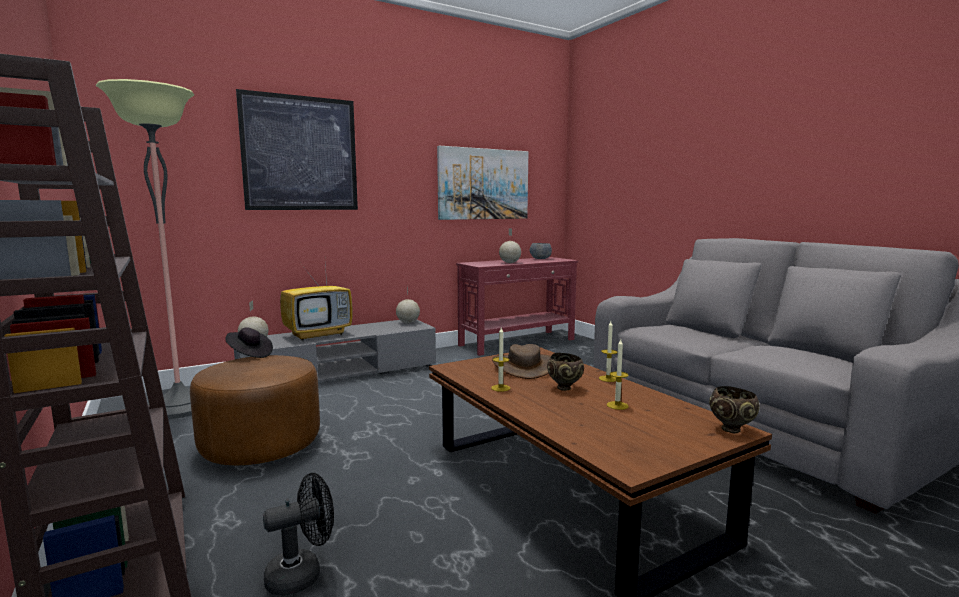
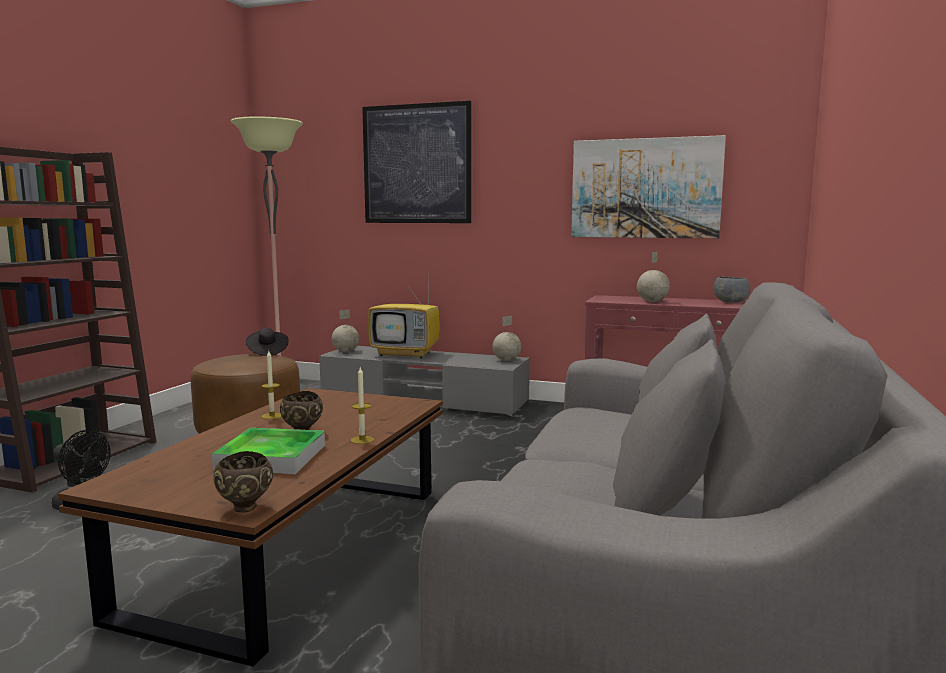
camera: 50 degrees right, 0 degrees up
(523, 367) = (353, 409): brown hat -> none
(617, 405) = (271, 457): candle -> tray

